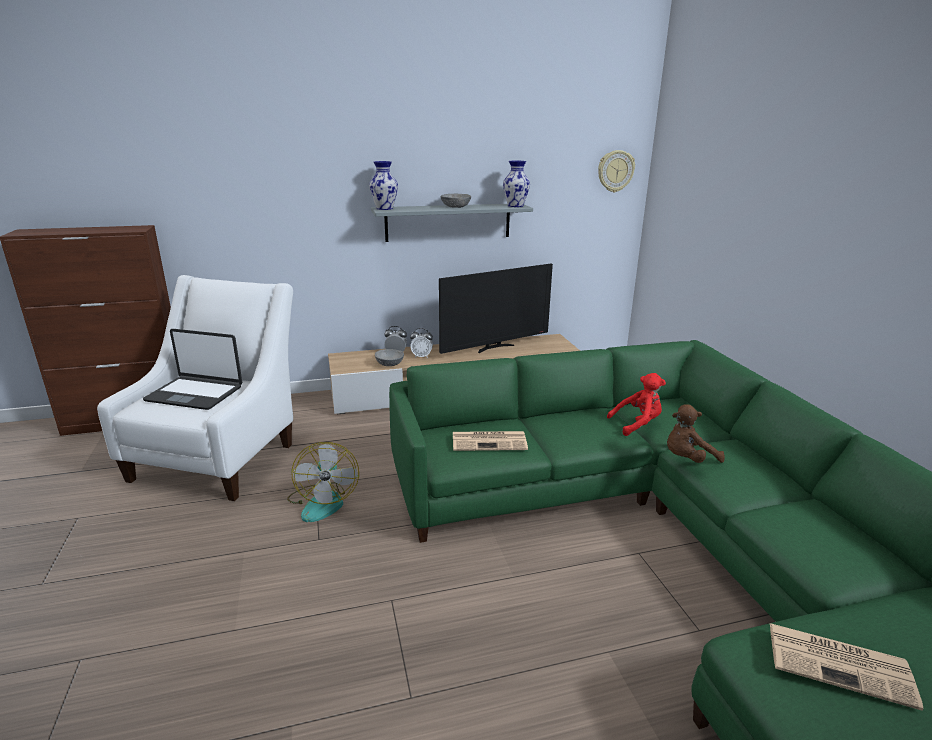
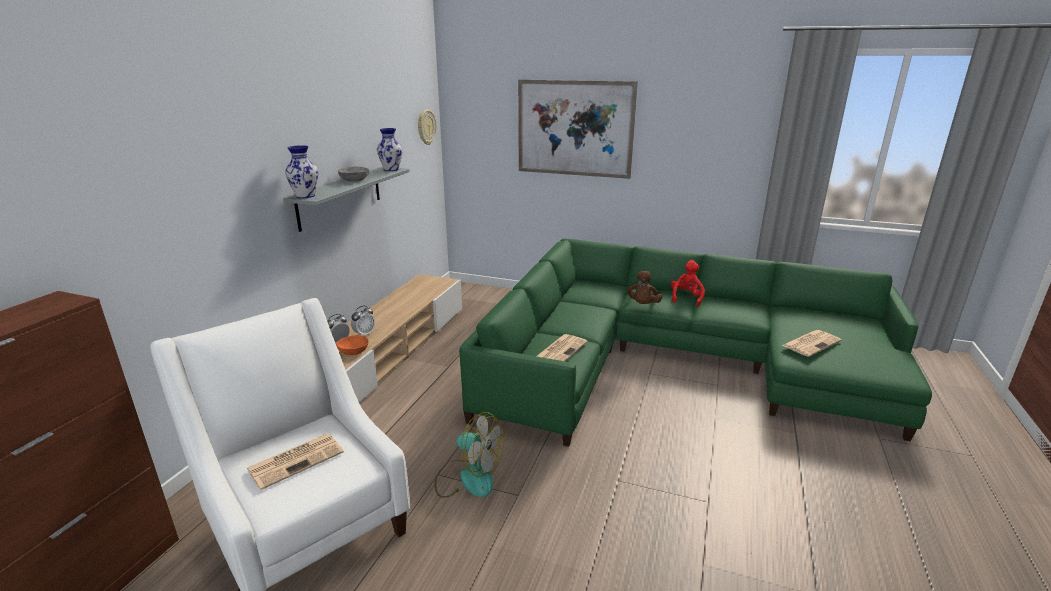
camera: 55 degrees left, 0 degrees up
(195, 393) = (297, 460): laptop -> newspaper
(389, 364) = (353, 352): grey bowl -> orange bowl
(494, 347) = (401, 302): television -> none
(637, 424) = (592, 301): red plush toy -> red plush toy (686, 298)
(770, 188) = (574, 128): none -> picture

